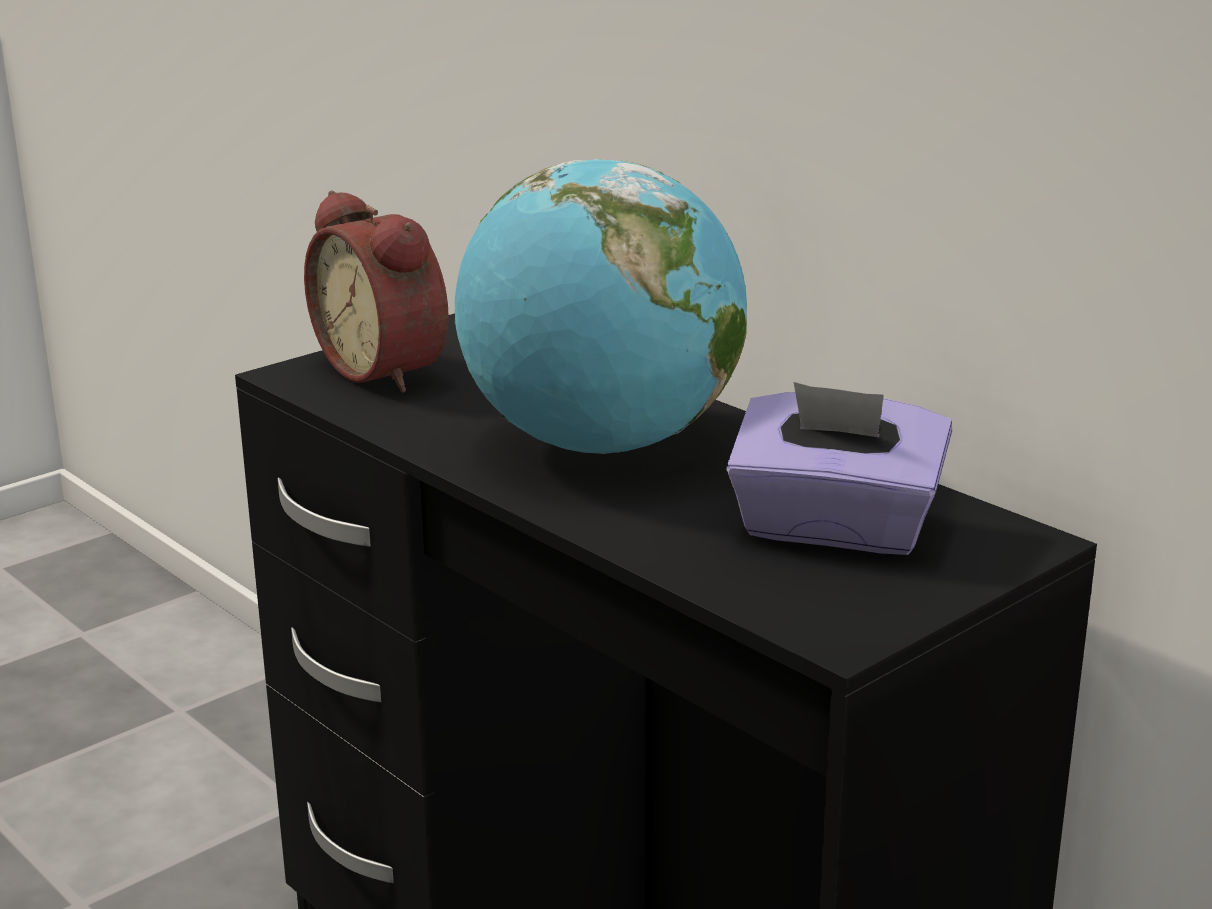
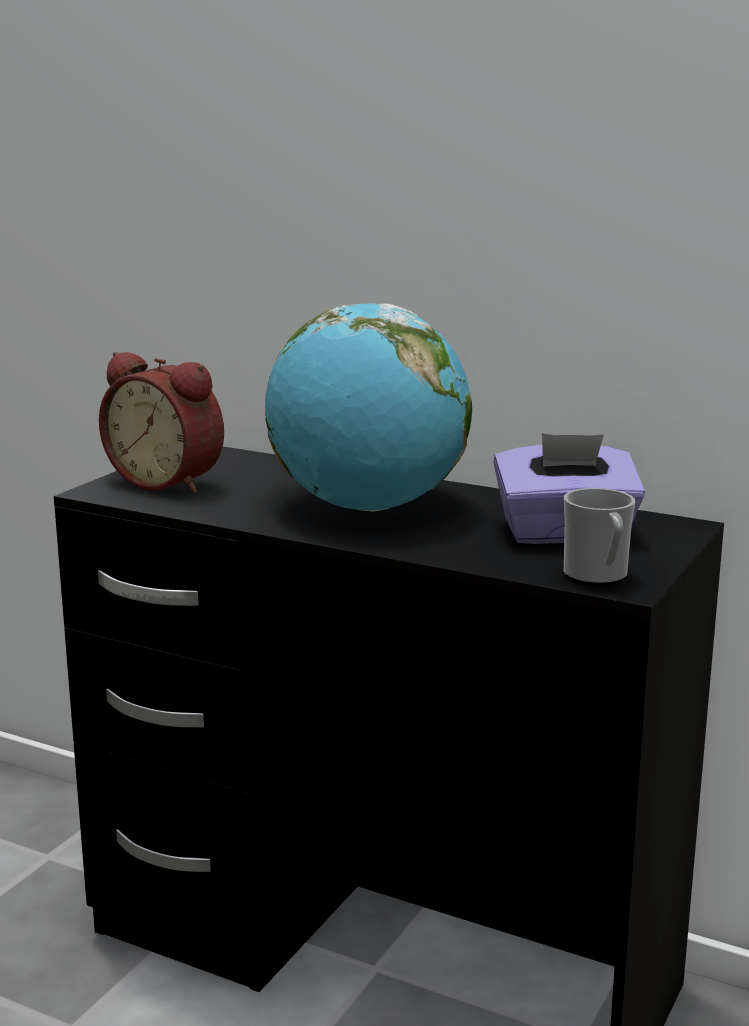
camera: 20 degrees left, 5 degrees down
(811, 614) = (598, 578): none -> mug

